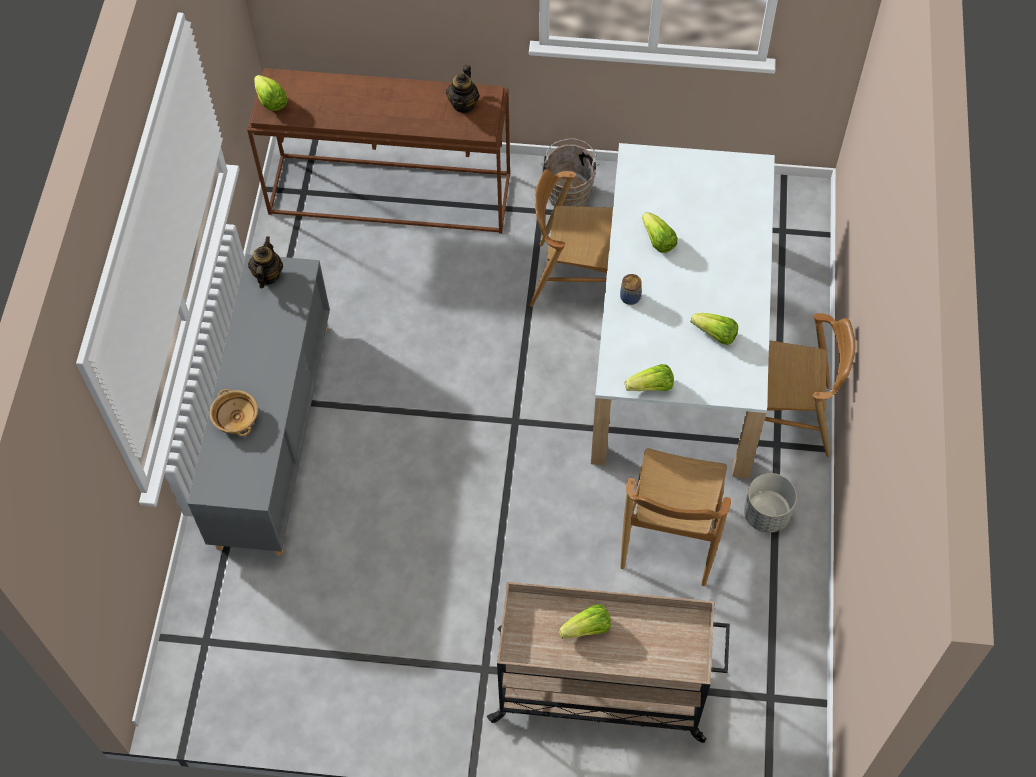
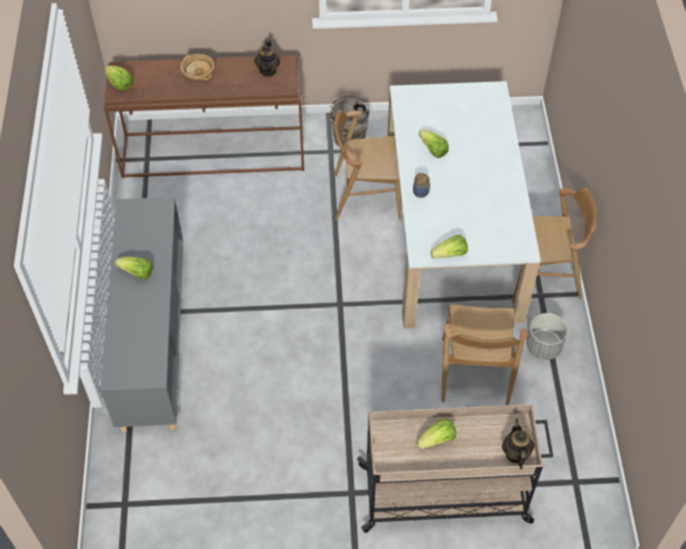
camera: 10 degrees left, 5 degrees down
(235, 418) = (128, 321): beige bowl -> beige bowl (198, 73)
(267, 275) = (136, 213): teapot -> teapot (515, 453)
(715, 335) = (490, 211): lettuce -> lettuce (136, 273)

